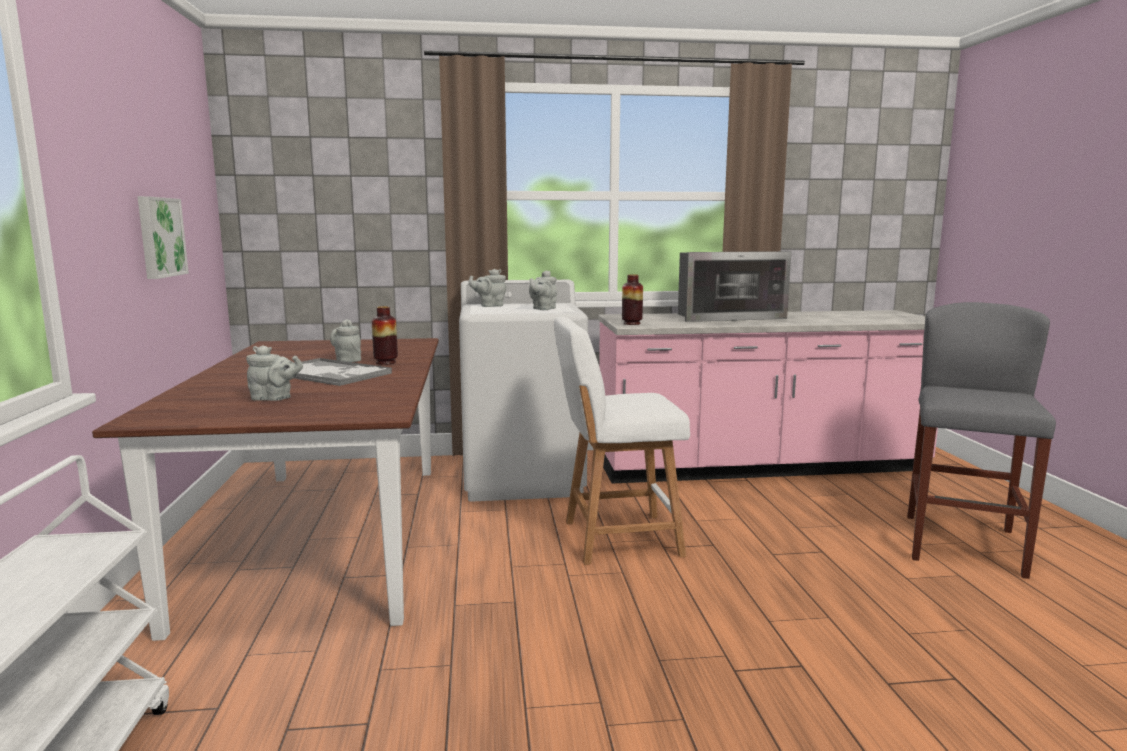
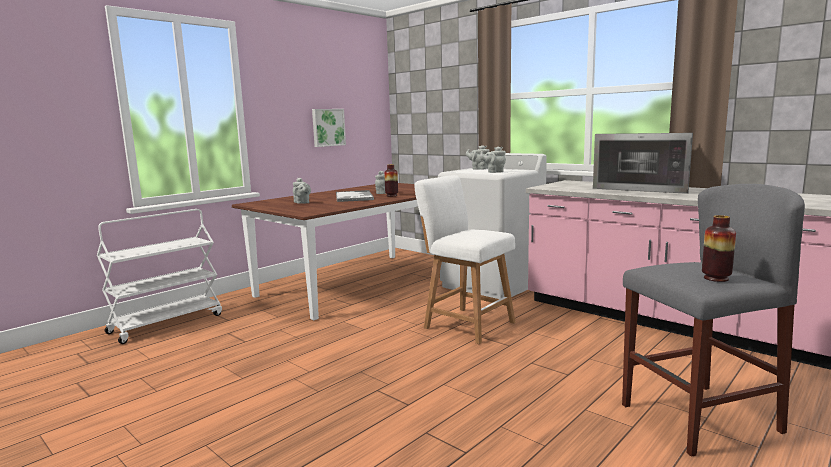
camera: 50 degrees right, 0 degrees up
(632, 323) = (549, 186): vase -> vase (716, 278)

